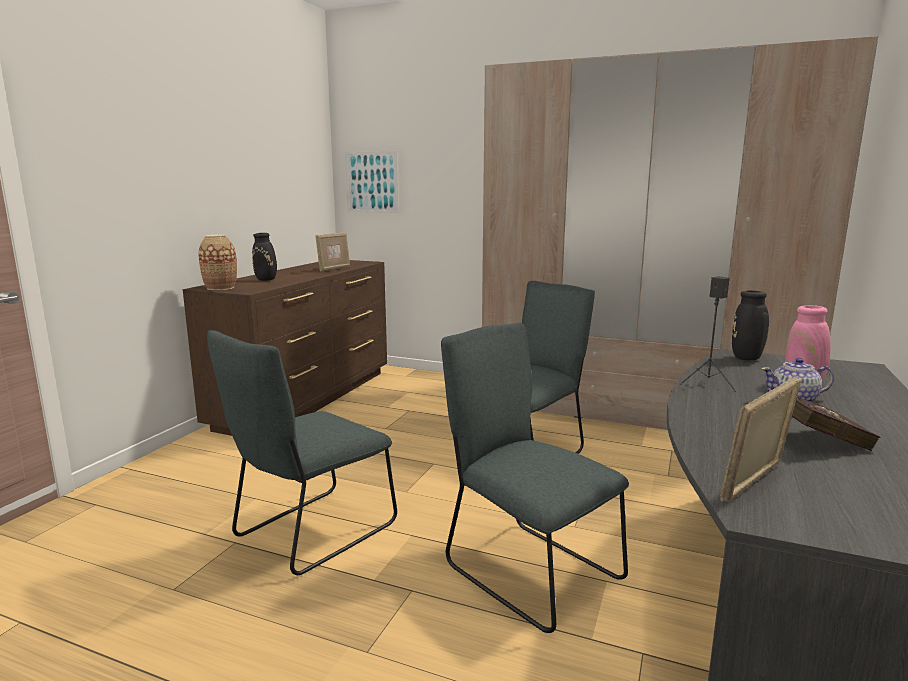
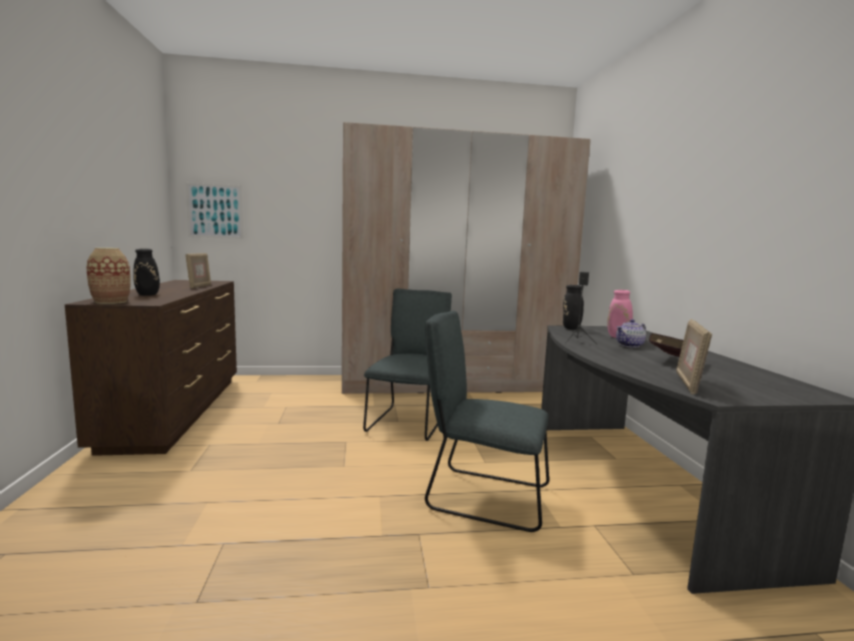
camera: 30 degrees left, 5 degrees down
(310, 533) = (291, 516): grey chair -> none

